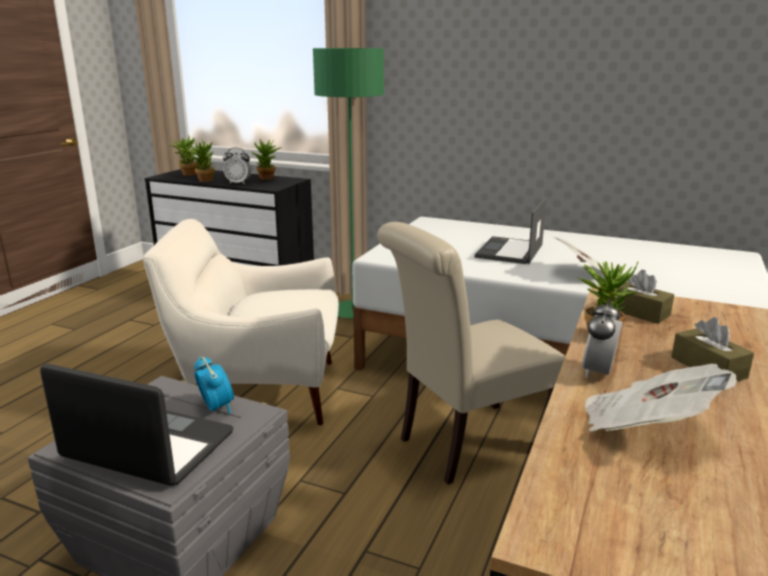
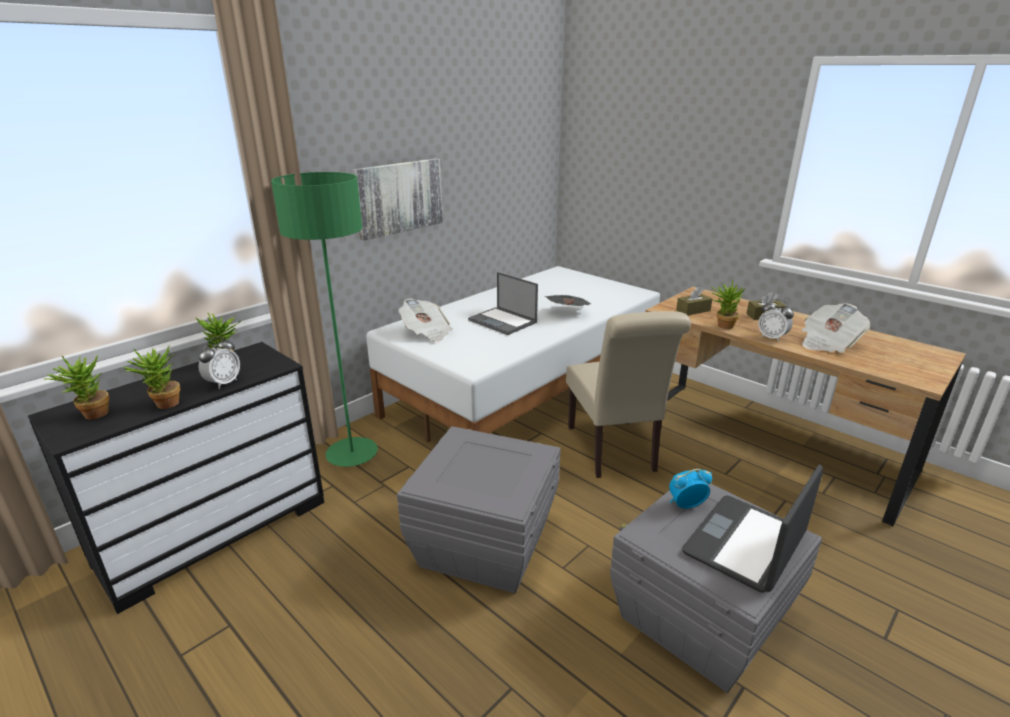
camera: 70 degrees left, 5 degrees up
(260, 392) = (484, 543): white armchair -> grey storage box
(439, 231) = (426, 333): none -> newspaper
(485, 91) = (399, 197): none -> picture

